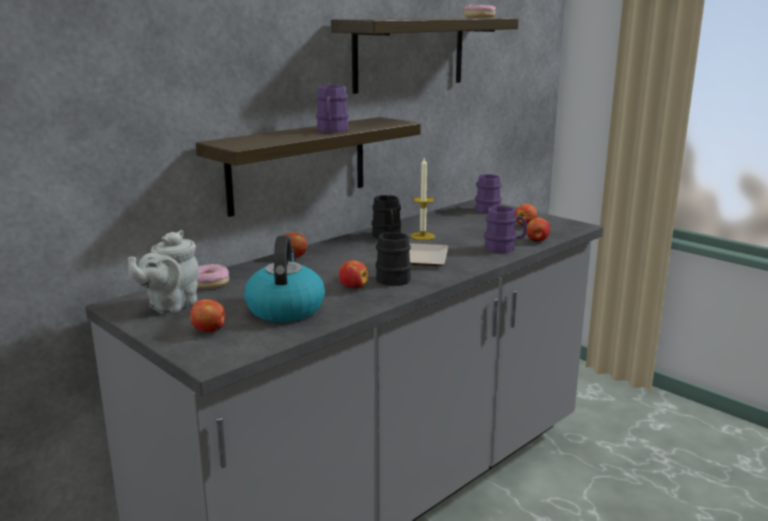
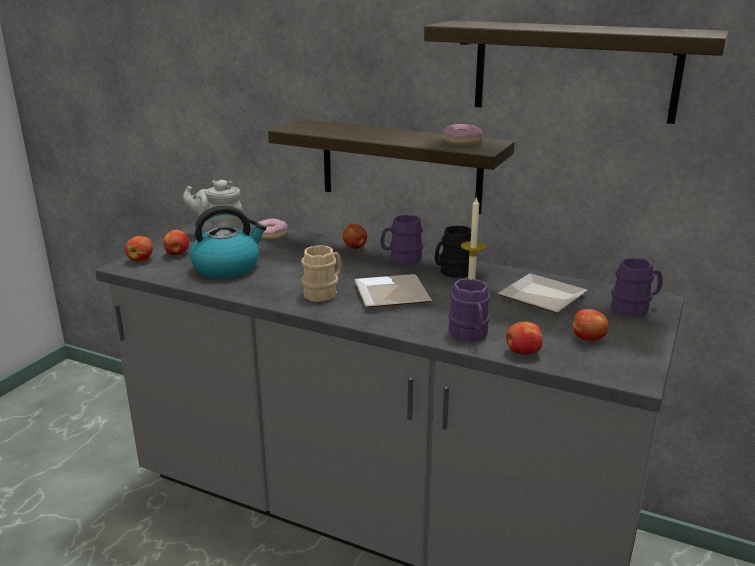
camera: 70 degrees right, 5 degrees up
(331, 130) = (395, 138): purple mug -> purple mug (401, 259)
(352, 287) = (289, 282): apple -> apple (141, 259)
(390, 278) = (324, 292): black mug -> beige mug
(455, 224) = (538, 297): none -> plate
(479, 17) = (682, 31): donut -> donut (462, 141)

